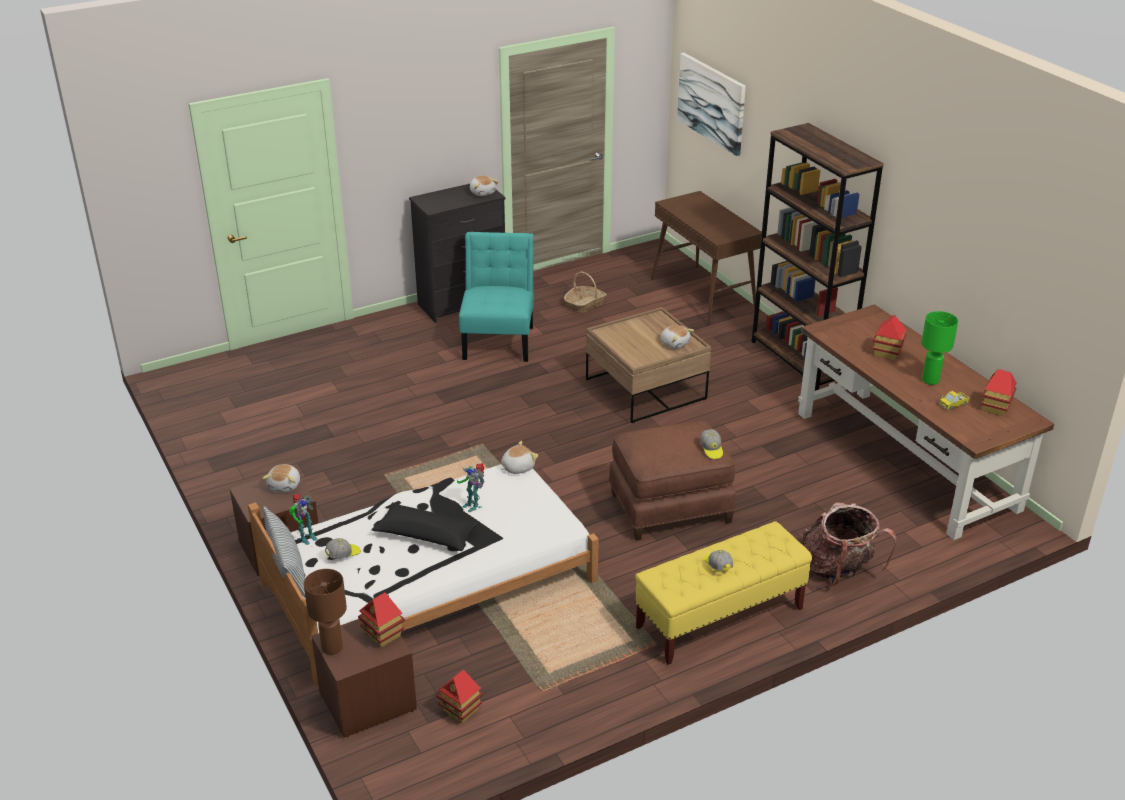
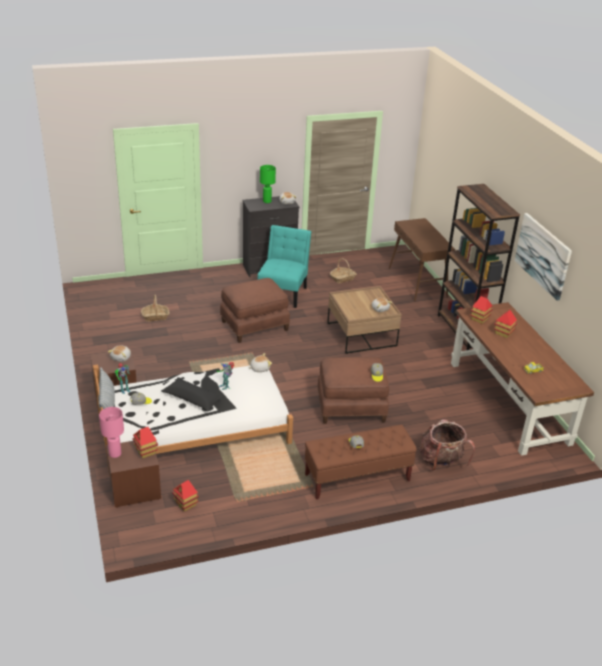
camera: 10 degrees right, 0 degrees up
(303, 409) = (155, 316): none -> basket
(332, 648) = (115, 454): brown table lamp -> pink table lamp
(470, 399) = (254, 325): none -> brown ottoman
(711, 103) = (436, 164): picture -> picture (543, 255)
(719, 618) = (357, 478): yellow bench -> brown bench
(929, 380) = (524, 353): green table lamp -> green table lamp (266, 201)
(995, 408) = (559, 377): toy house -> toy house (479, 319)

